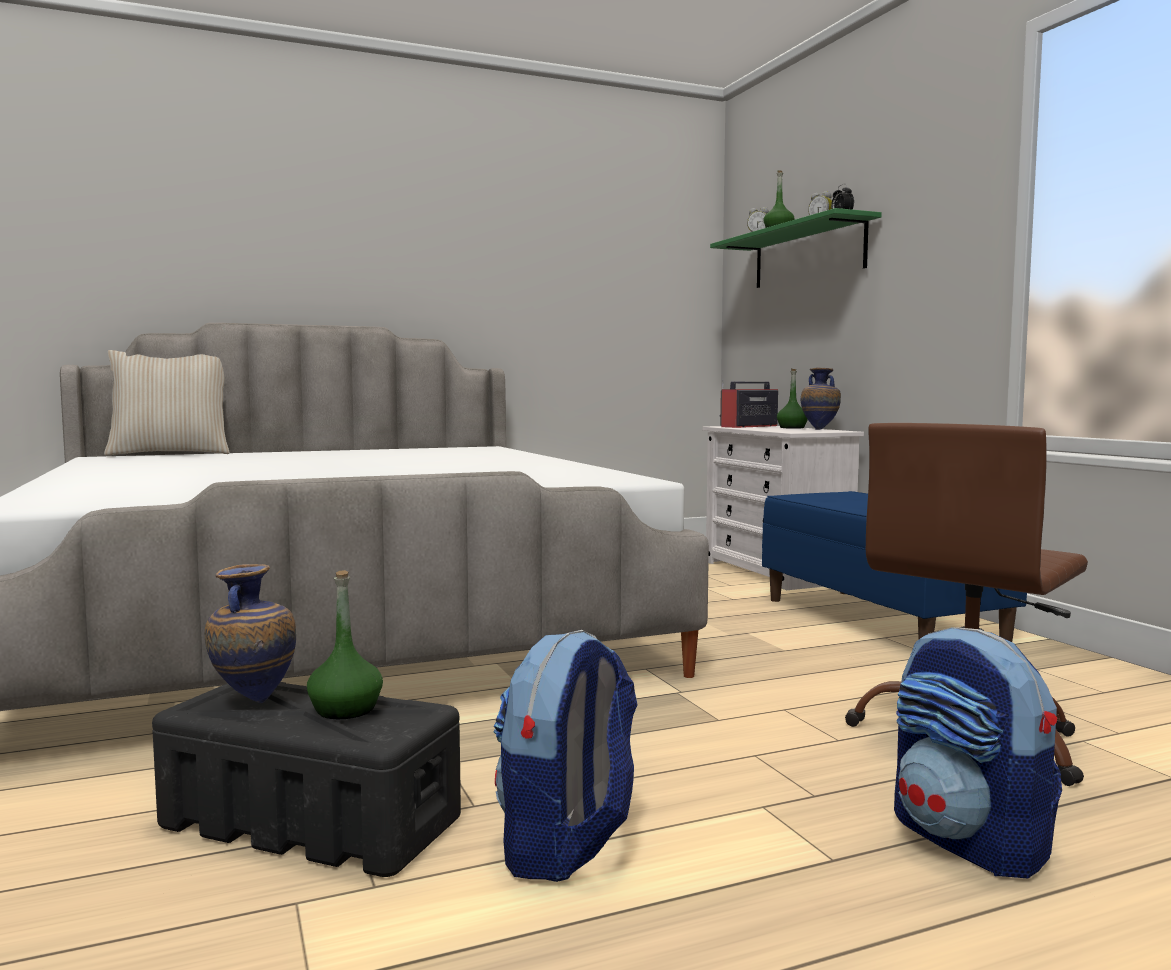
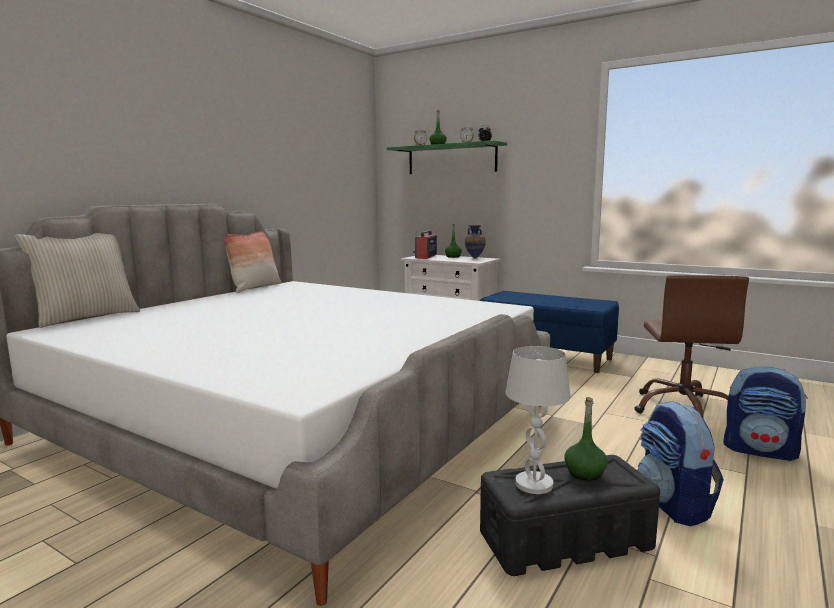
camera: 35 degrees left, 5 degrees up
(253, 701) = (533, 484): vase -> white table lamp
(425, 448) = (254, 288): none -> pillow

